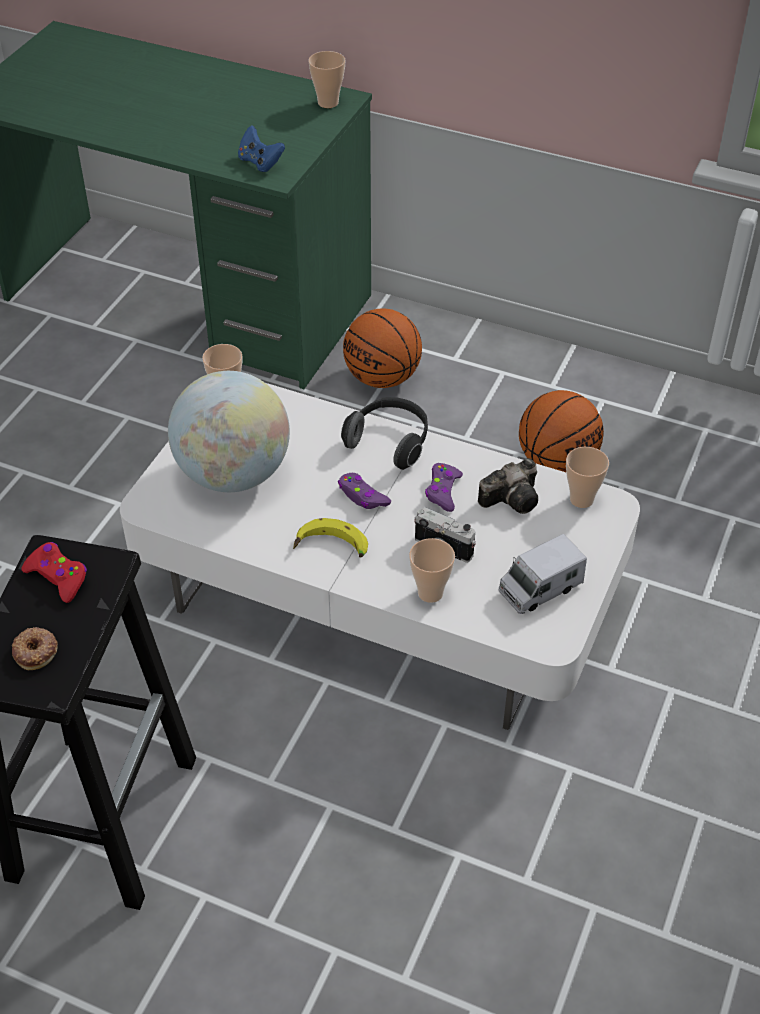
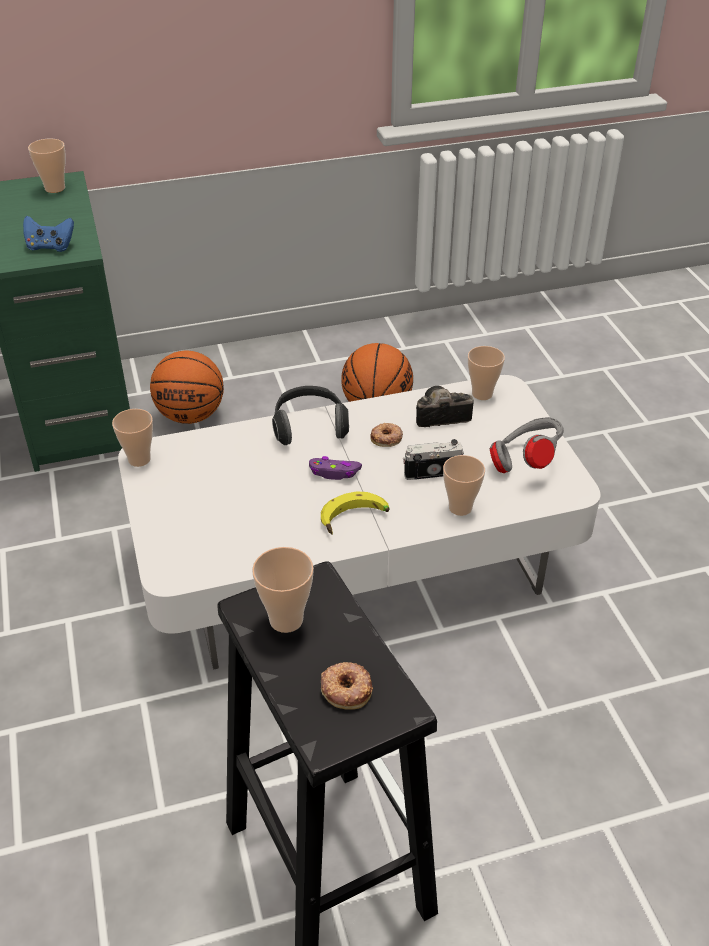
camera: 40 degrees left, 5 degrees down
(58, 577) = (286, 620): red game controller -> cup
(233, 474) = (215, 512): globe -> none
(443, 491) = (387, 438): purple game controller -> donut
(513, 498) = (439, 416): camera -> camera turned 120 degrees counterclockwise
(540, 588) = (525, 462): toy truck -> grey headphones

